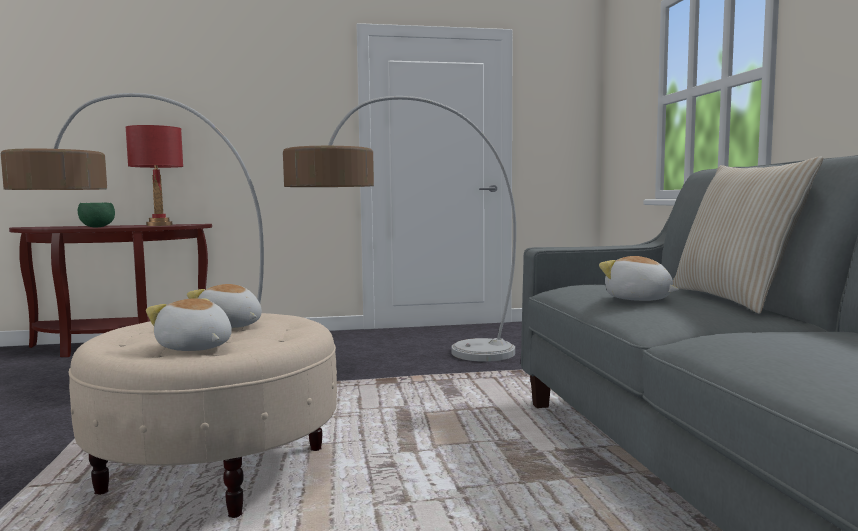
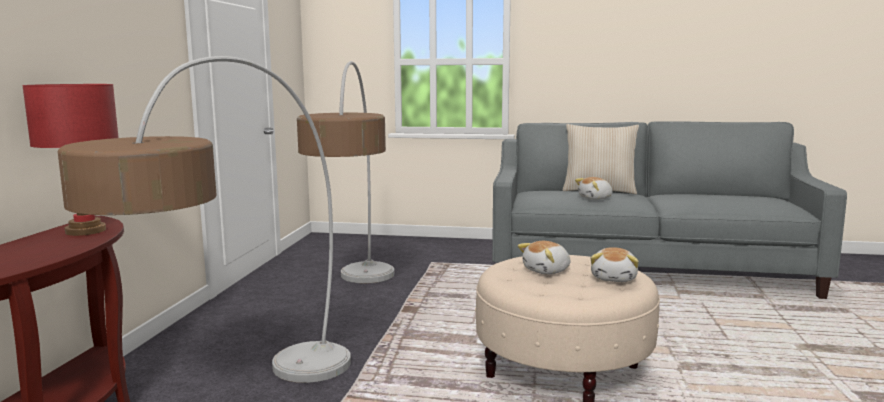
camera: 70 degrees left, 5 degrees up
(97, 227) = (53, 253): green bowl -> none
(194, 348) = (614, 278): plush toy -> plush toy turned 45 degrees counterclockwise

